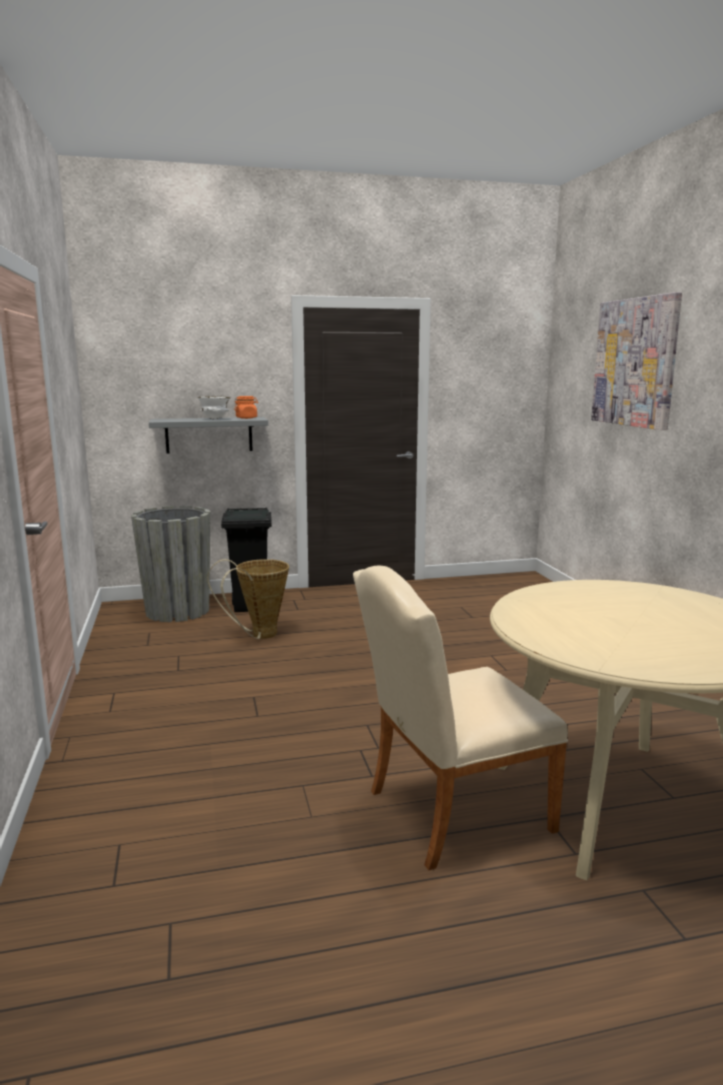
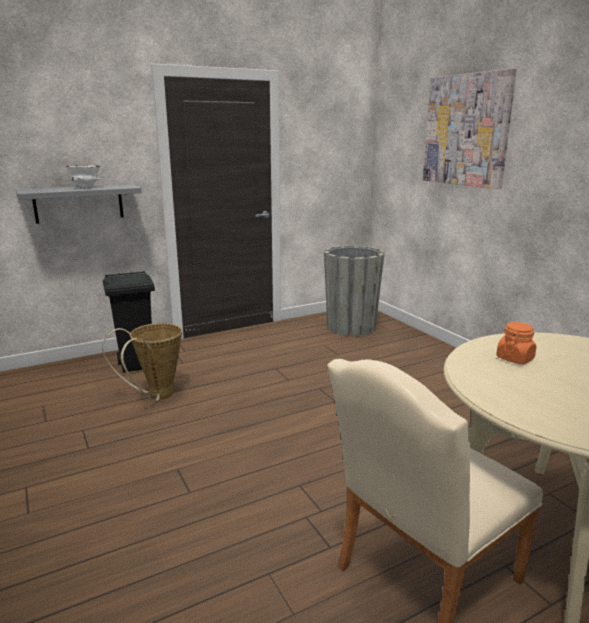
camera: 15 degrees left, 5 degrees up
(177, 611) = (65, 377): grey planter -> grey planter (351, 327)
(246, 418) = (117, 186): orange jar -> orange jar (515, 358)

